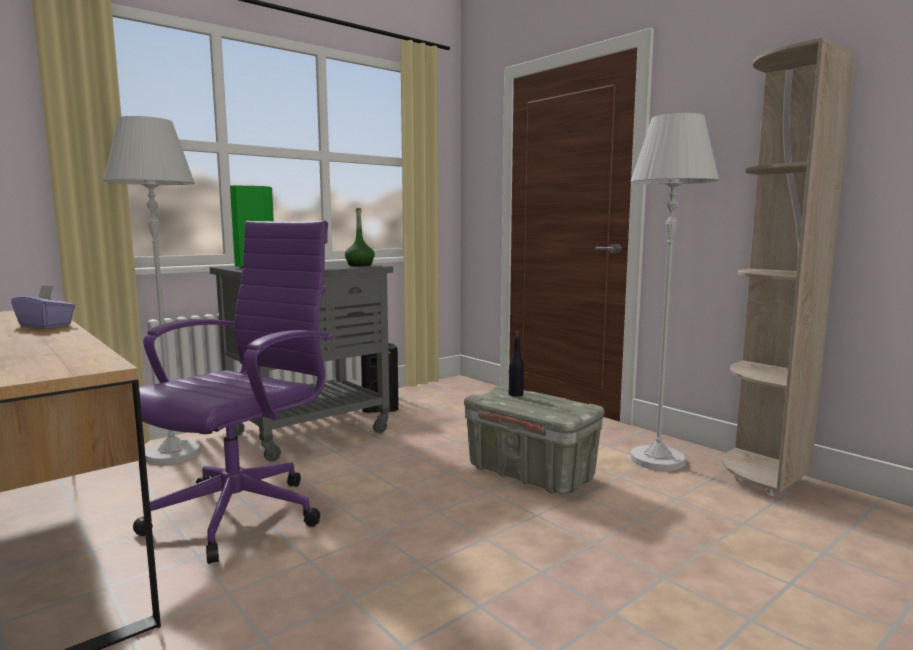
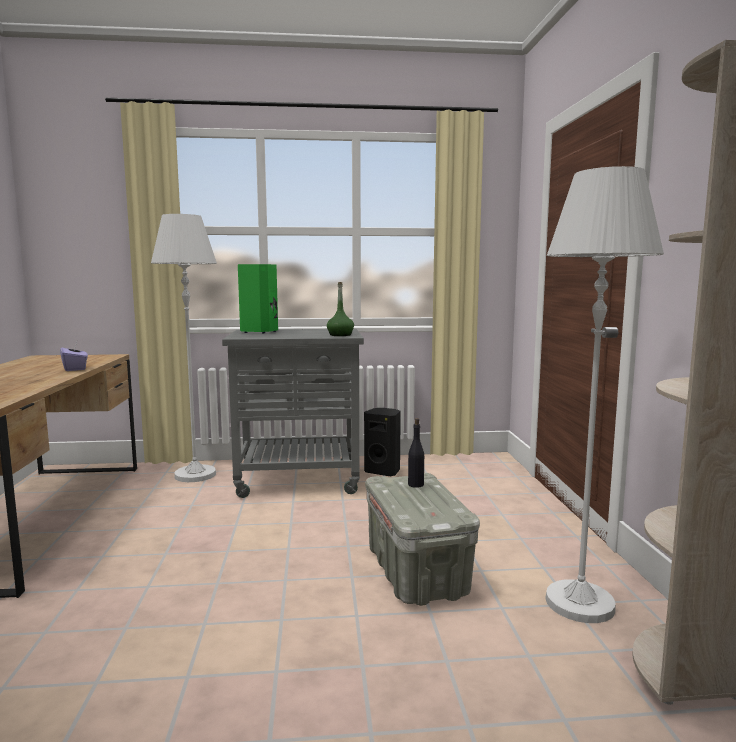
camera: 35 degrees right, 0 degrees up
(243, 512) = (168, 533): purple office chair -> none

